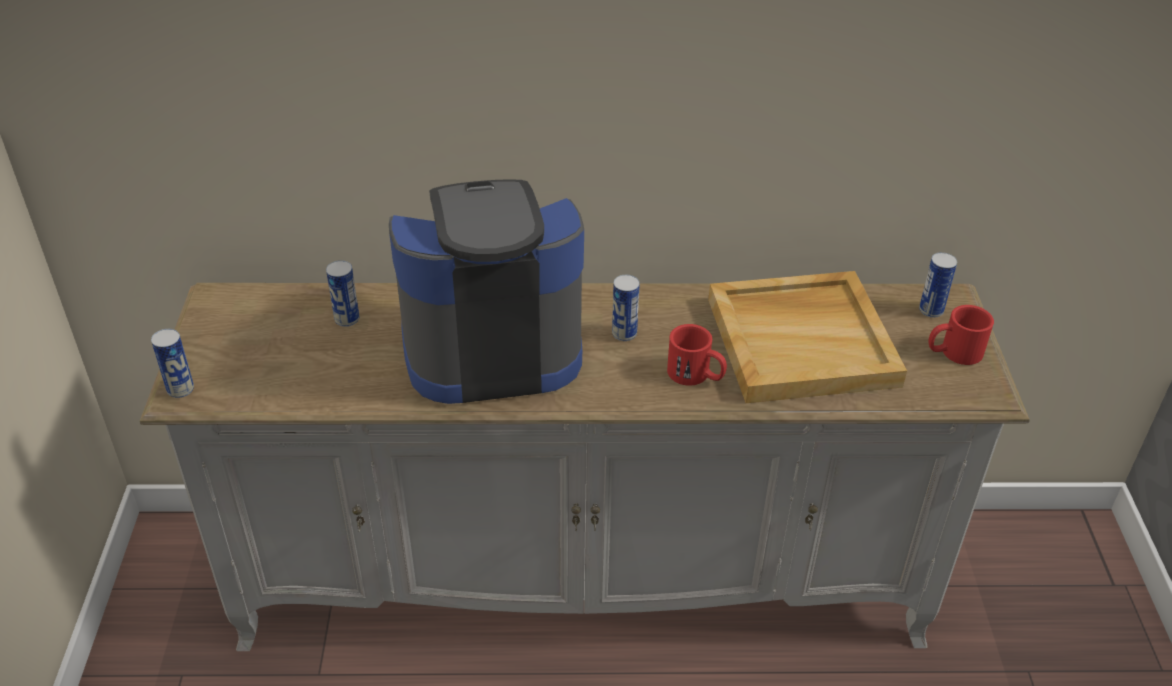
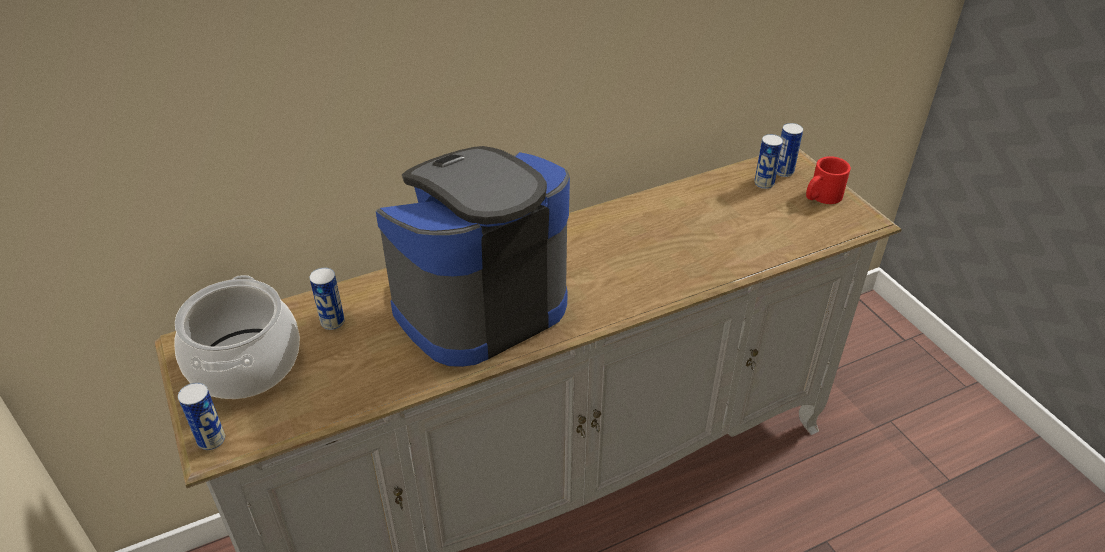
camera: 25 degrees left, 0 degrees up
(248, 331) = (244, 363): none -> cooking pot
(624, 333) = (578, 258): can -> can (764, 183)
(696, 375) = (657, 273): red mug -> none
(802, 340) = (714, 221): beige tray -> none

